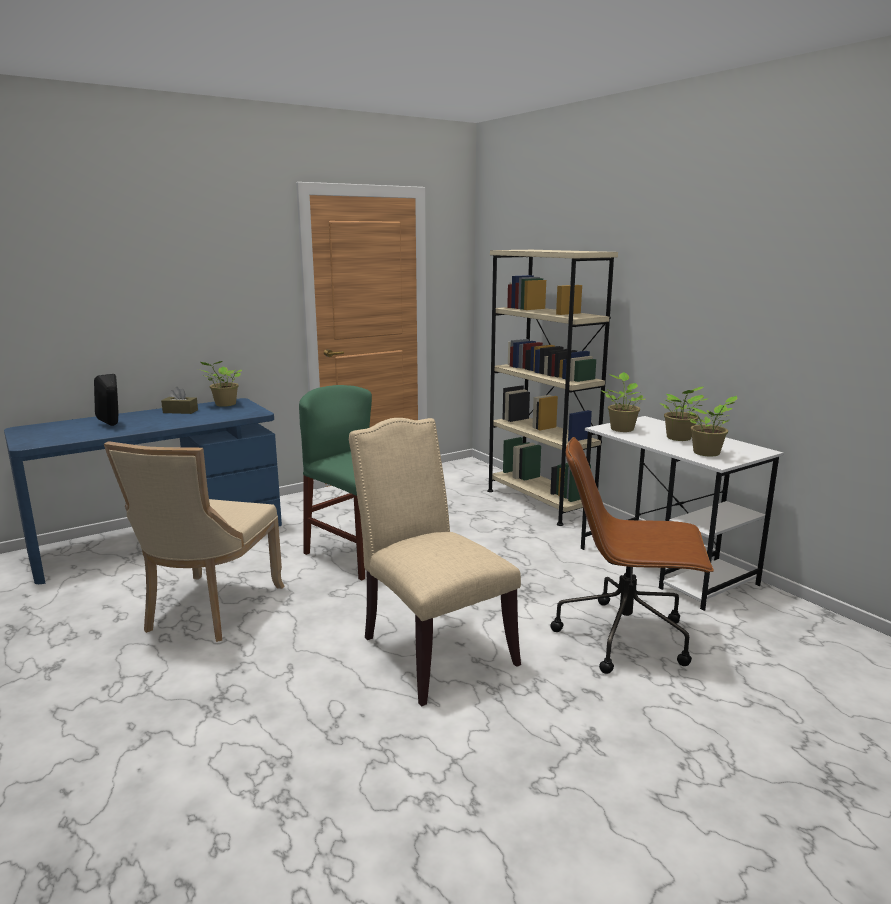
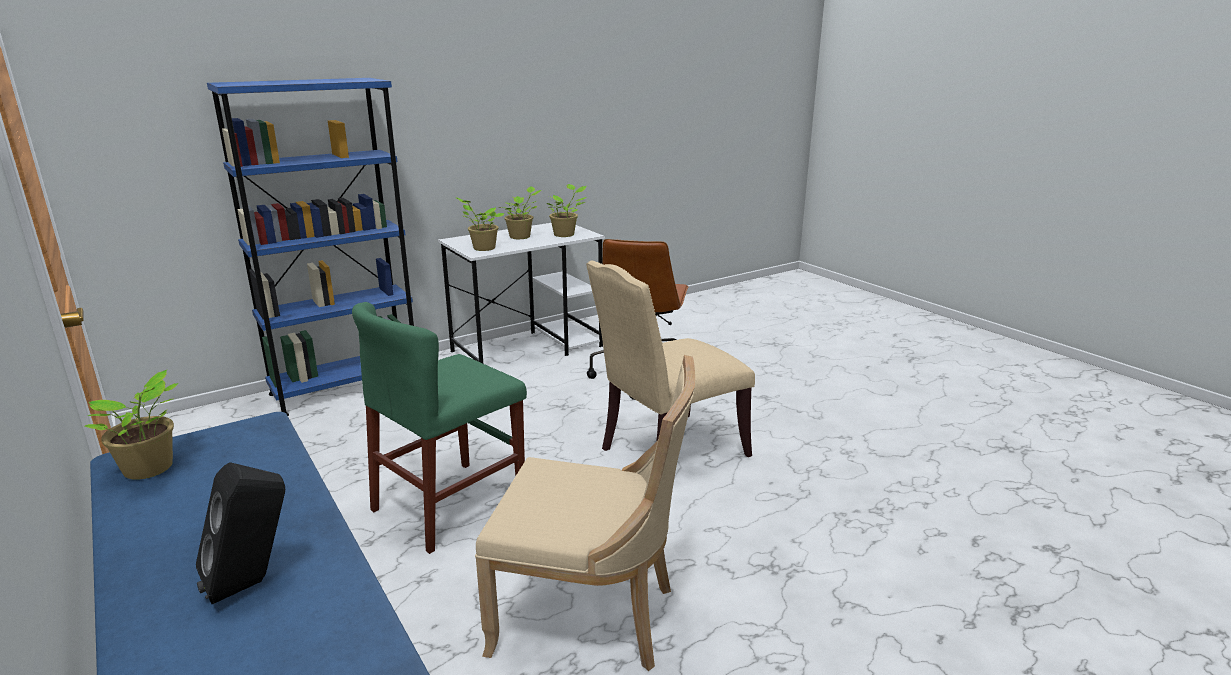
camera: 90 degrees left, 5 degrees up
(180, 411) = (171, 514): brown tissue box -> none
(540, 502) = (346, 388): beige bookcase -> blue bookcase

